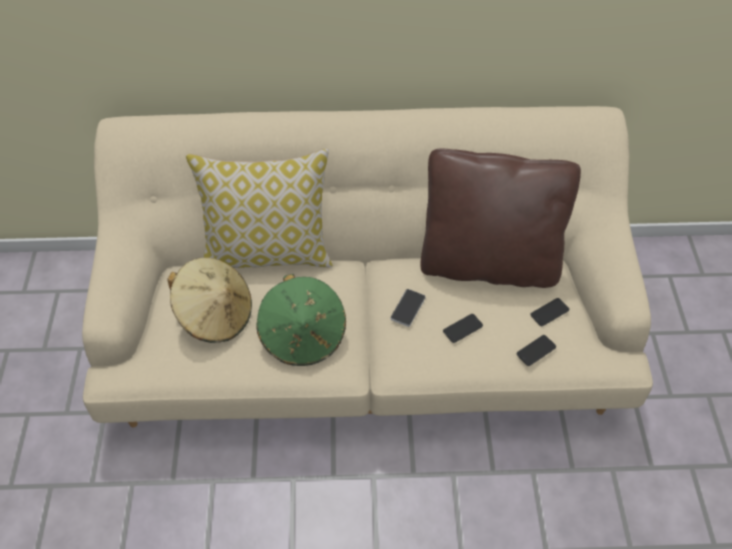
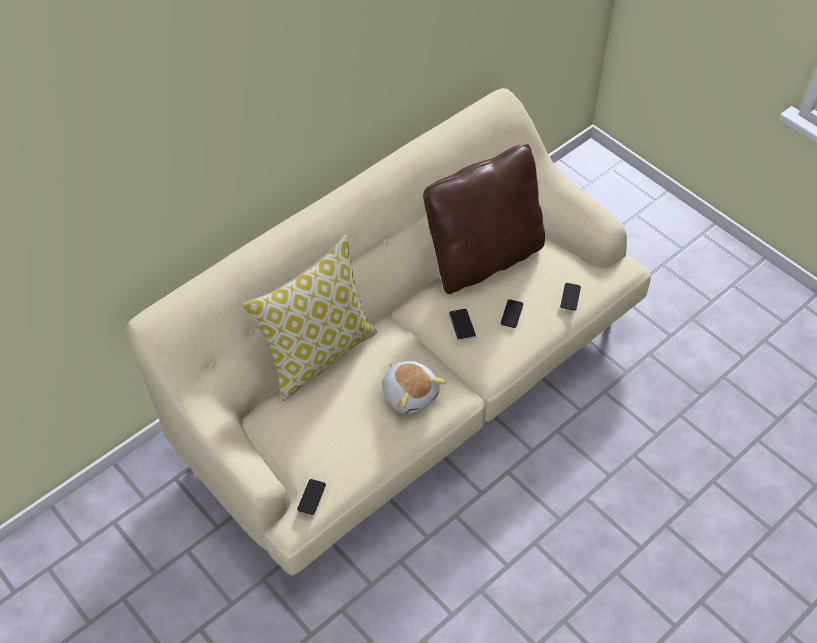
camera: 40 degrees left, 0 degrees up
(215, 315) = (331, 423): beige hat -> none
(303, 336) = (410, 394): green hat -> plush toy
(549, 312) = (555, 266): phone -> phone (311, 497)

